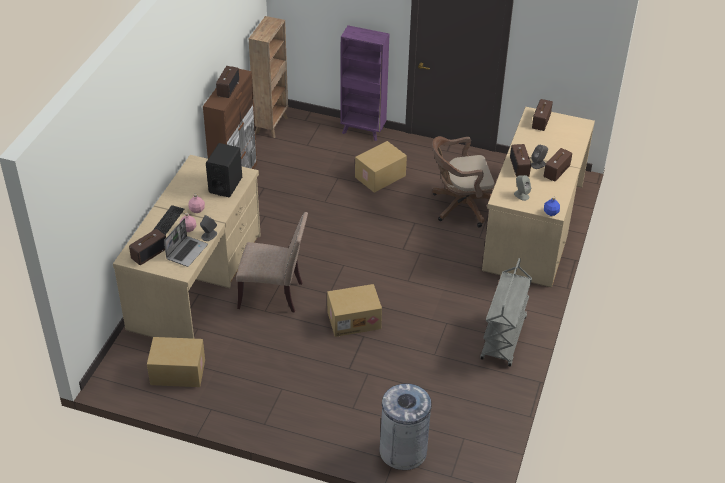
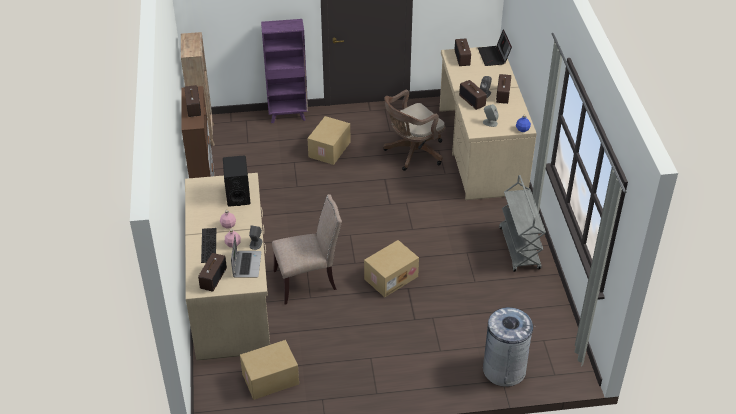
camera: 25 degrees left, 0 degrees up
(576, 129) = (494, 56): none -> laptop

